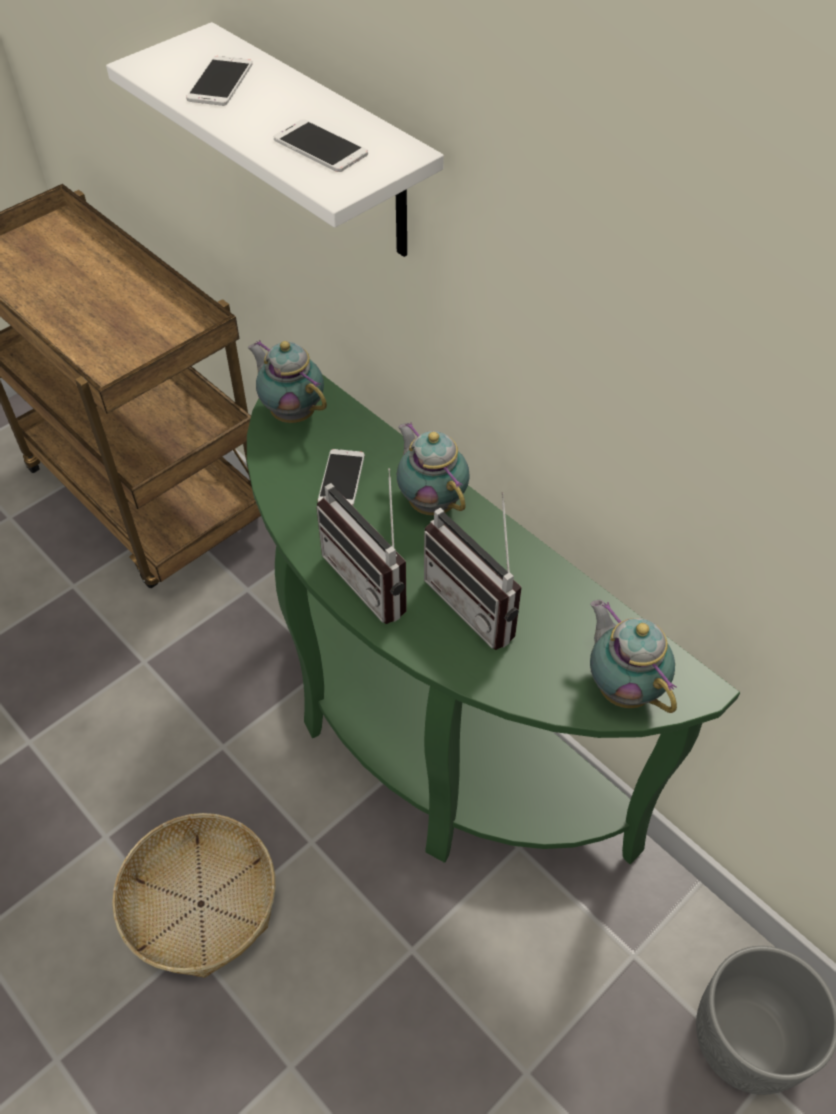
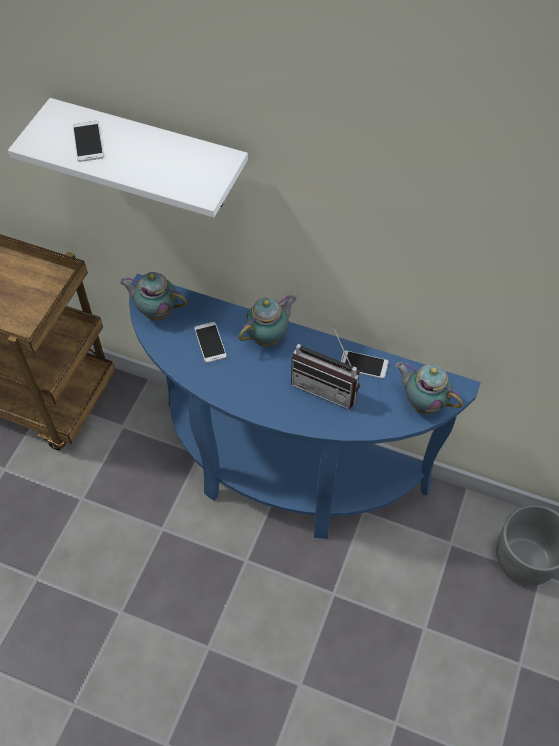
camera: 25 degrees left, 5 degrees up
(201, 905) = (201, 623): basket -> none
(320, 147) = (178, 169): phone -> phone (363, 365)
(376, 579) = (264, 394): radio -> none
(427, 739) = (282, 473): green console table -> blue console table
(431, 501) = (269, 337): teapot -> teapot turned 105 degrees clockwise

